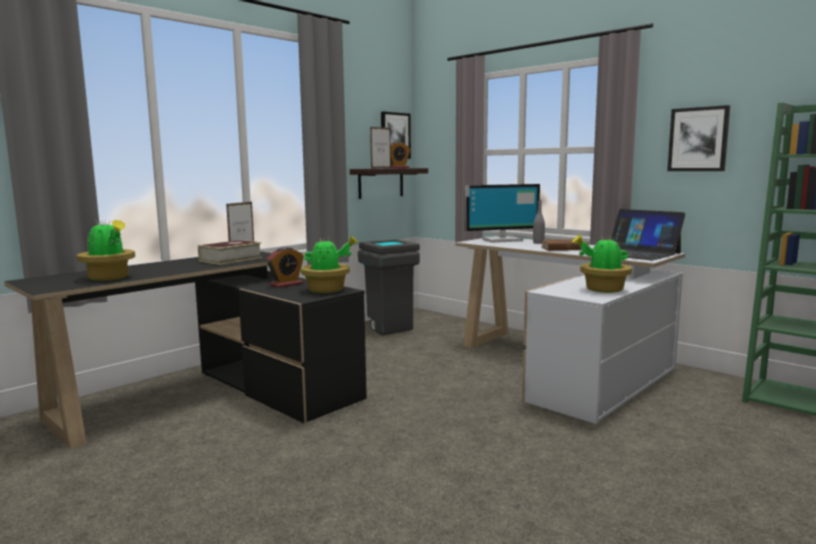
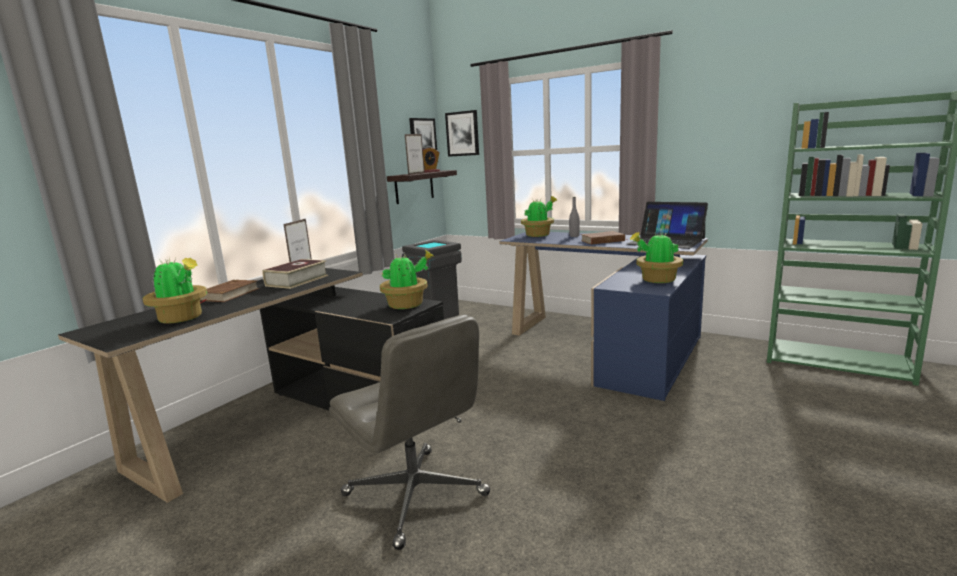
camera: 10 degrees left, 5 degrees up
(162, 265) = (228, 294): none -> brown book
(286, 284) = (361, 301): alarm clock -> none
(294, 474) = (416, 495): none -> grey office chair
(501, 240) = (539, 235): monitor -> potted plant
(564, 367) = (609, 346): white desk -> blue desk
(698, 139) = (713, 136): picture -> picture (462, 133)

